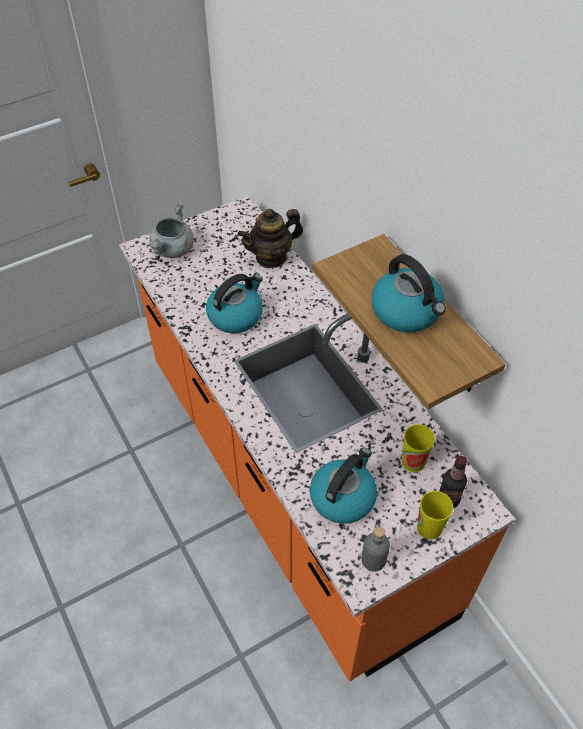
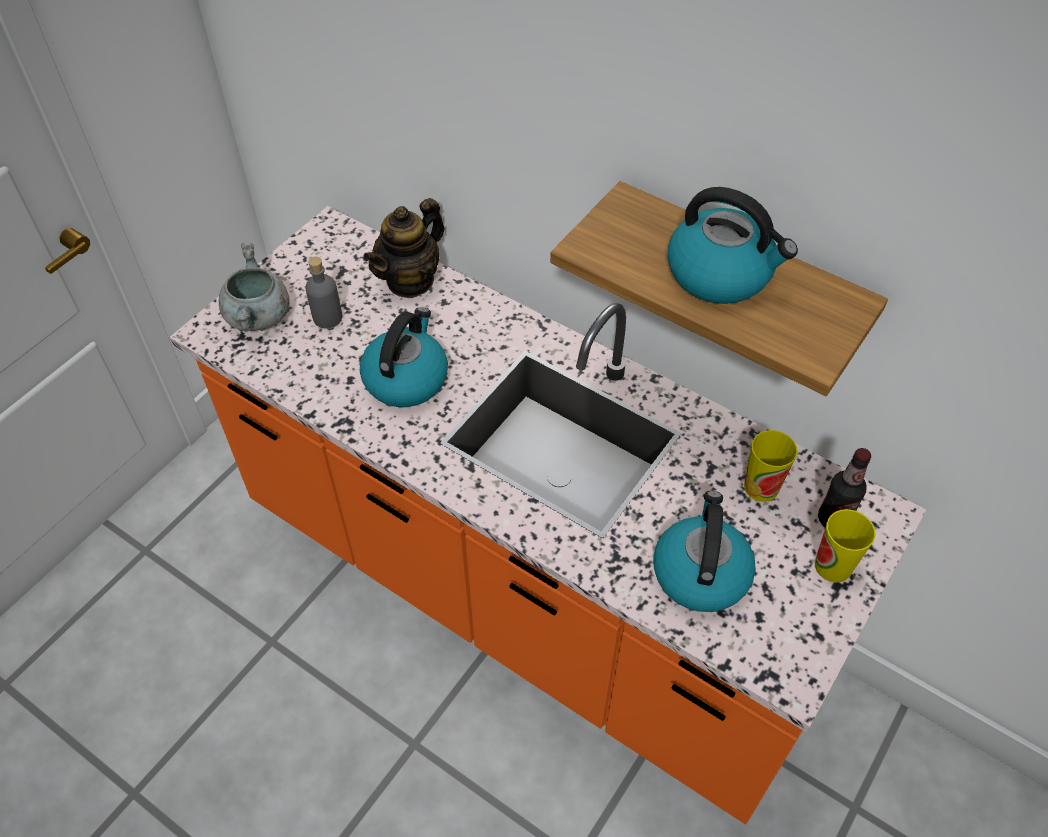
camera: 25 degrees left, 0 degrees up
(373, 560) = (790, 641): grey bottle -> grey bottle (327, 317)

